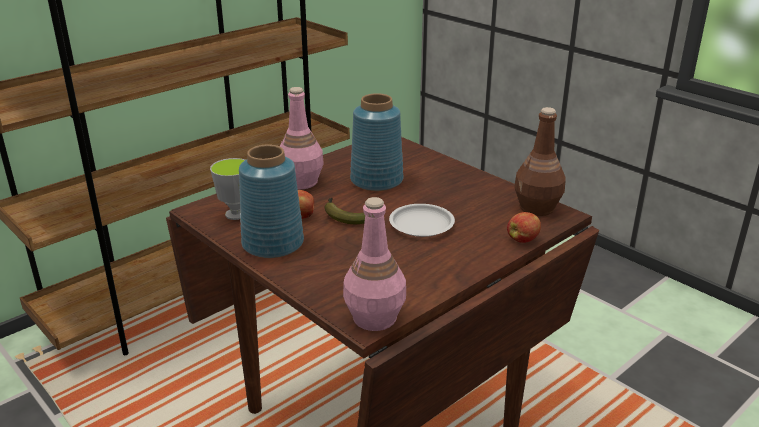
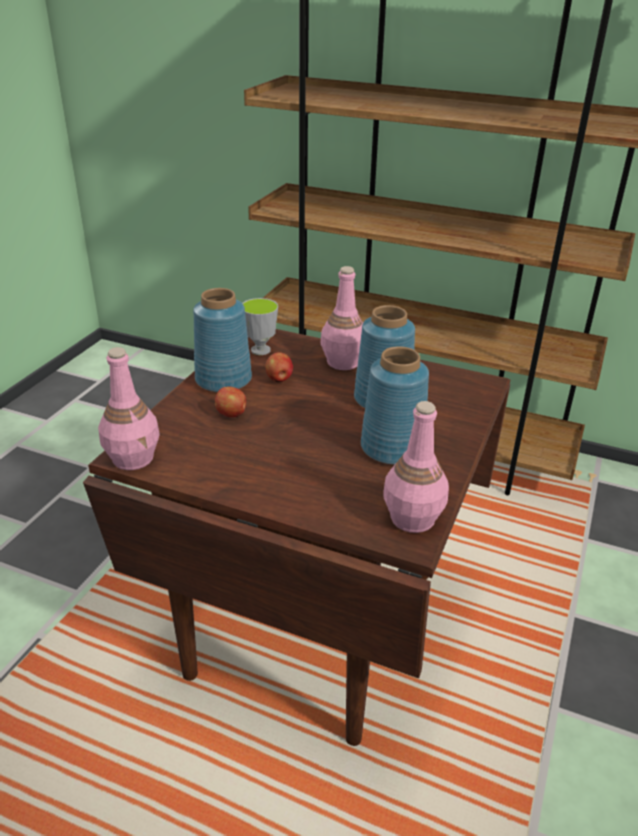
camera: 65 degrees right, 5 degrees up
(344, 216) = (296, 400): banana -> none
(421, 224) = (312, 446): white plate -> none
(447, 193) = (393, 447): none -> blue vase
(523, 239) = (327, 520): apple -> apple (232, 414)
(537, 208) = (412, 518): brown bottle -> pink bottle

